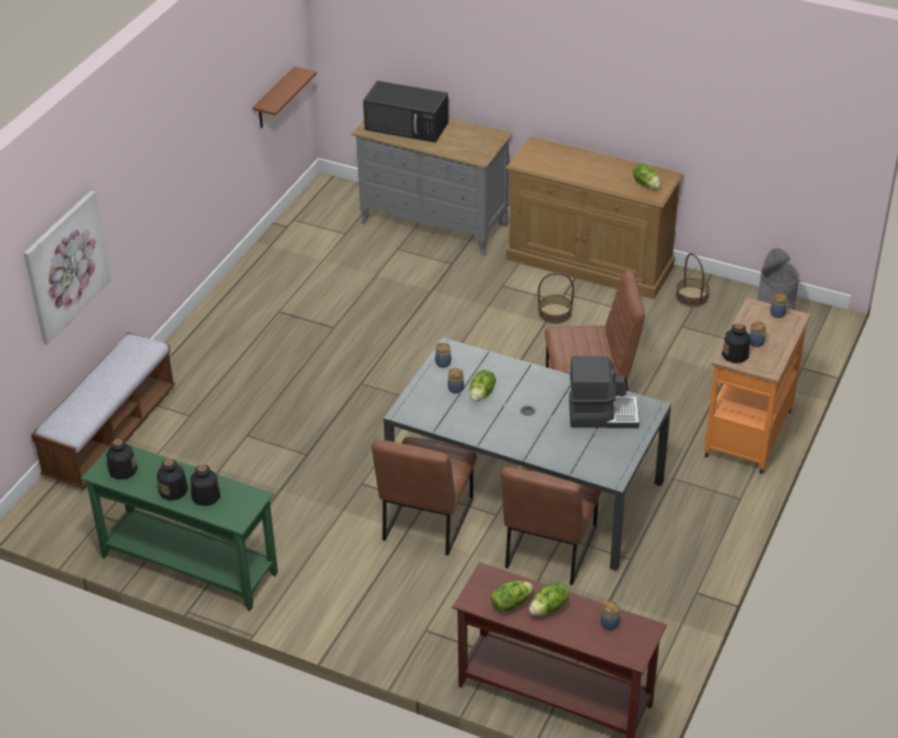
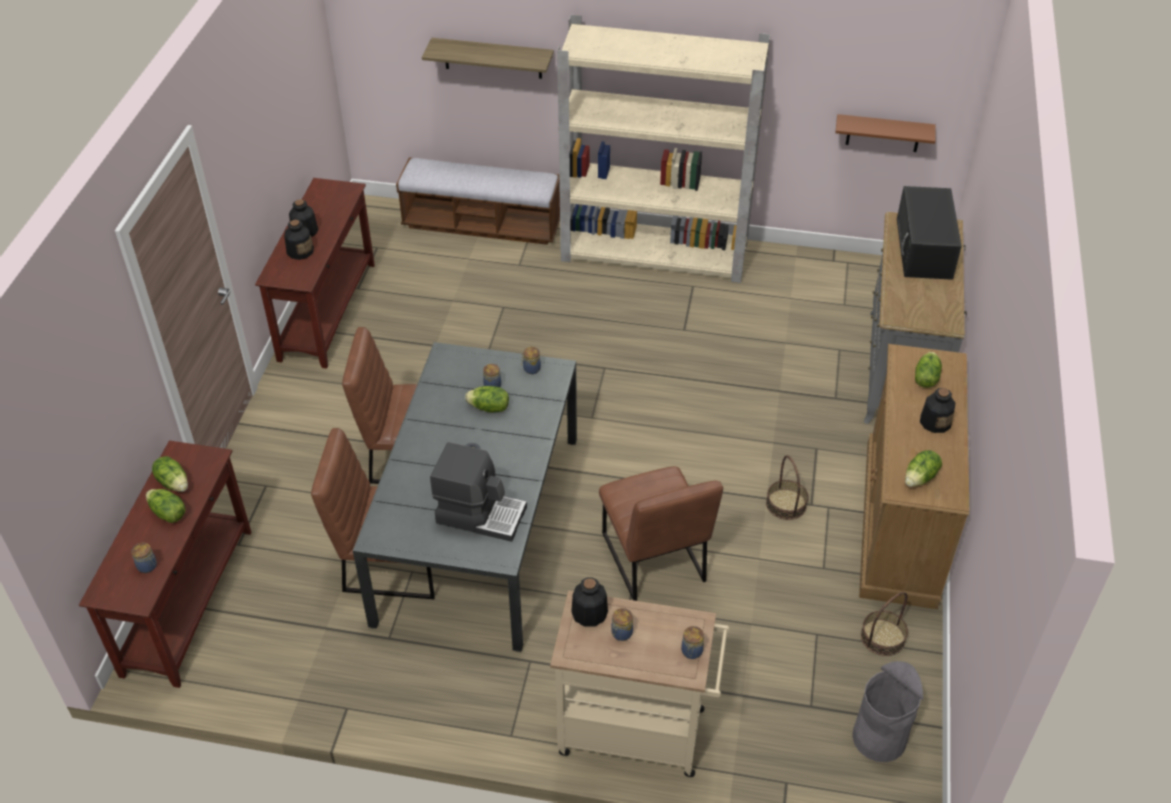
camera: 75 degrees right, 5 degrees up
(66, 266) = (493, 58): picture -> shelf
(122, 470) = (326, 197): bottle -> bottle (935, 422)
(188, 565) = (327, 311): green console table -> brown console table
(220, 325) = (654, 252): none -> beige bookcase
(550, 159) = (925, 378): none -> lettuce
(602, 414) = (480, 514): coffee machine -> coffee machine turned 60 degrees counterclockwise
(749, 432) = (636, 733): orange cart -> beige cart

